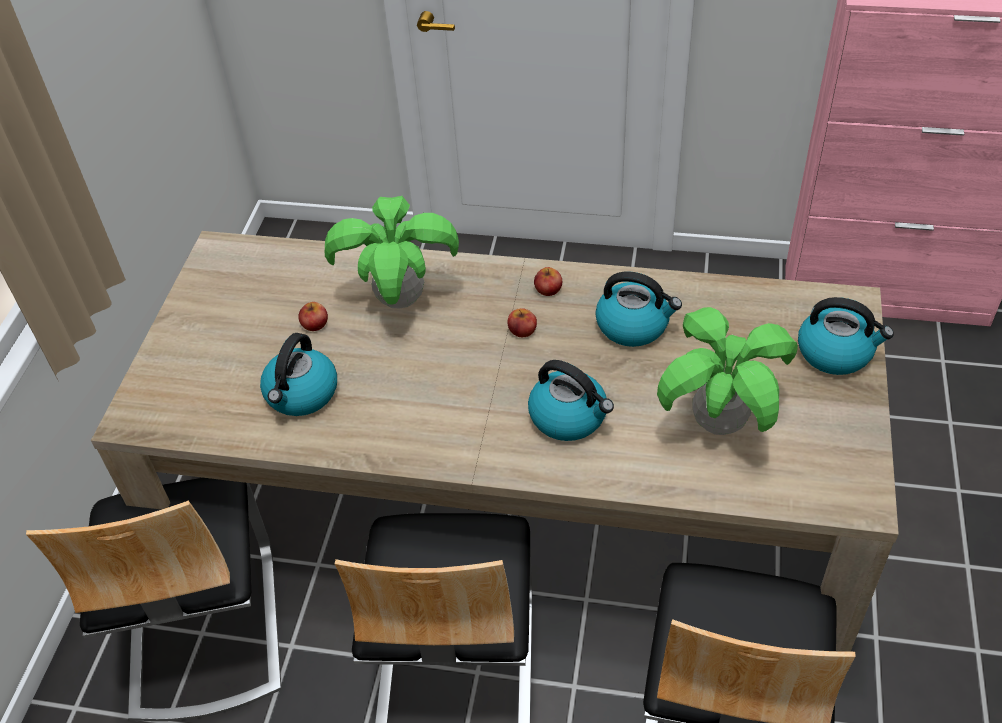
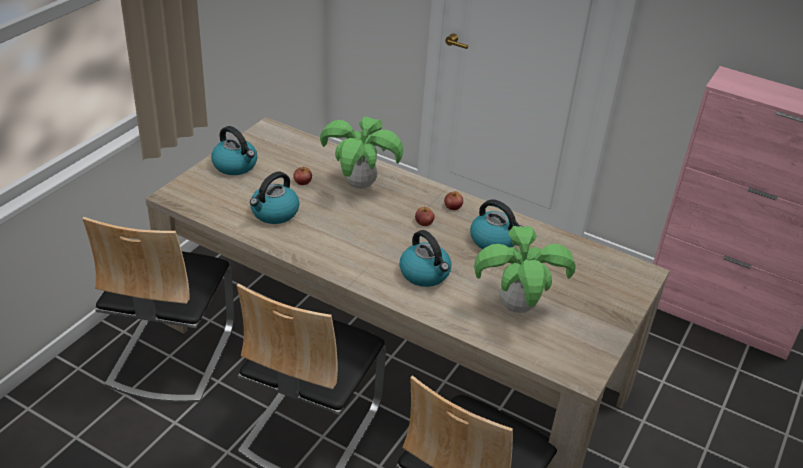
camera: 15 degrees right, 10 degrees down
(836, 352) = (617, 295): kettle -> kettle (236, 165)

